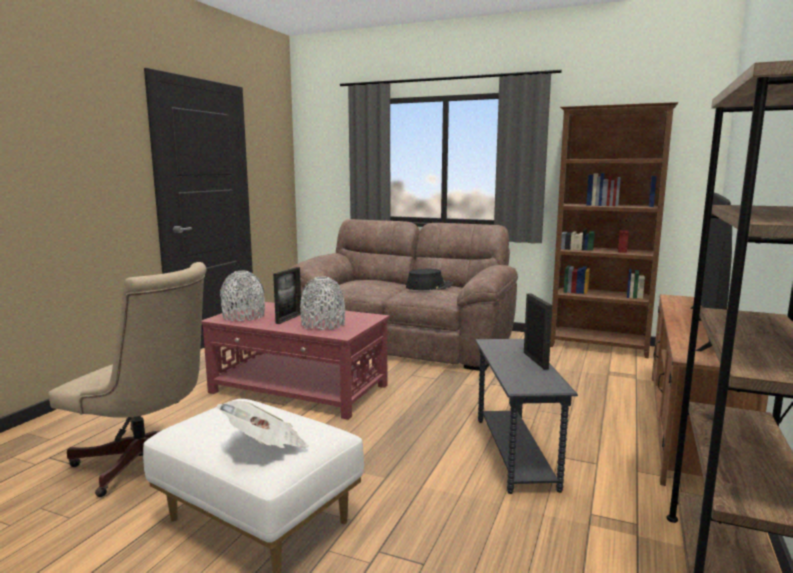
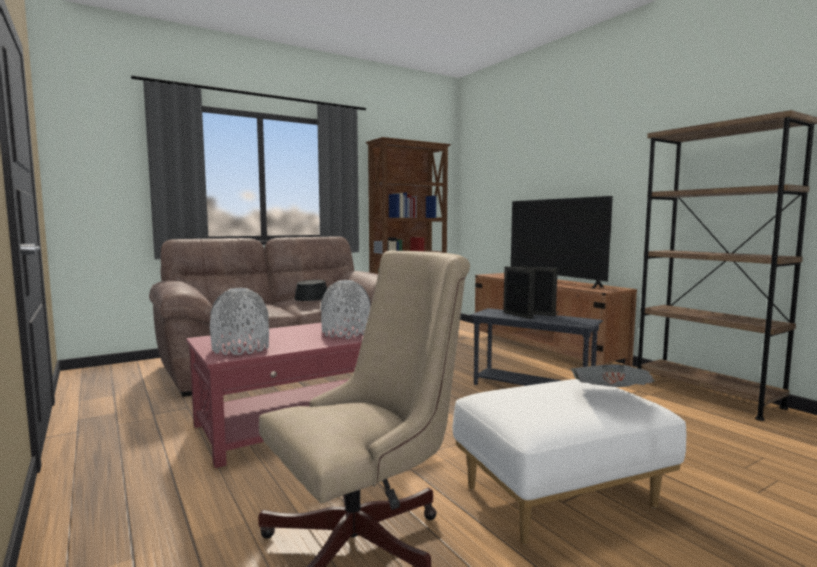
camera: 55 degrees left, 5 degrees down
(289, 318) = (297, 338): picture frame -> picture frame (517, 315)

